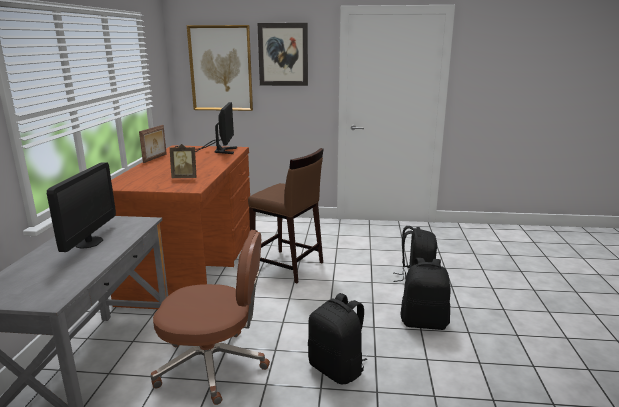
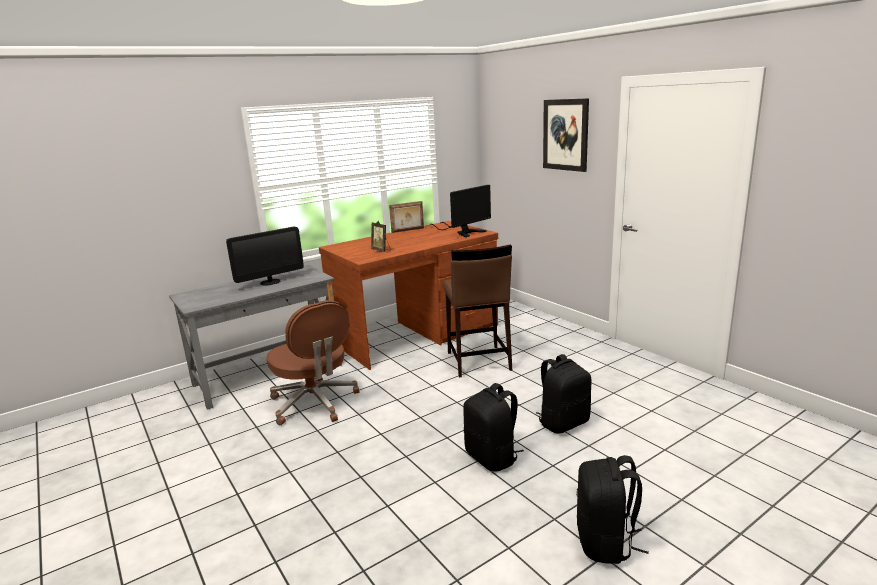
camera: 50 degrees right, 0 degrees up
(221, 68) = (515, 147): picture -> none
(337, 369) = (367, 448): black backpack -> black backpack (605, 542)

